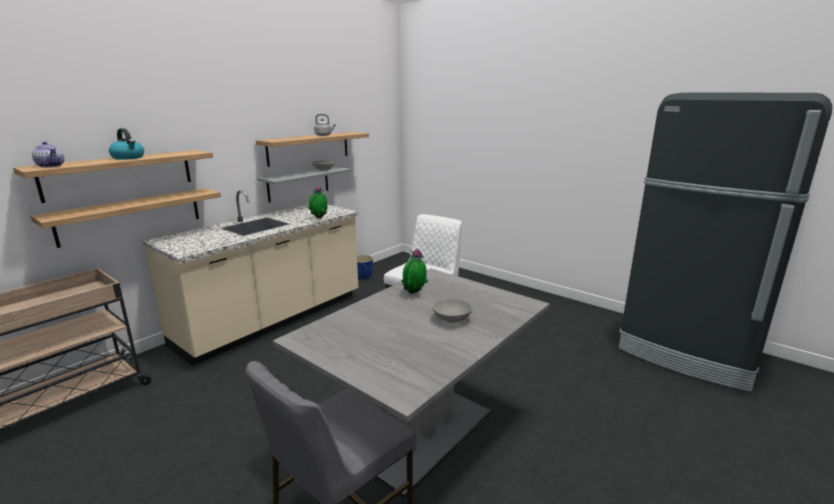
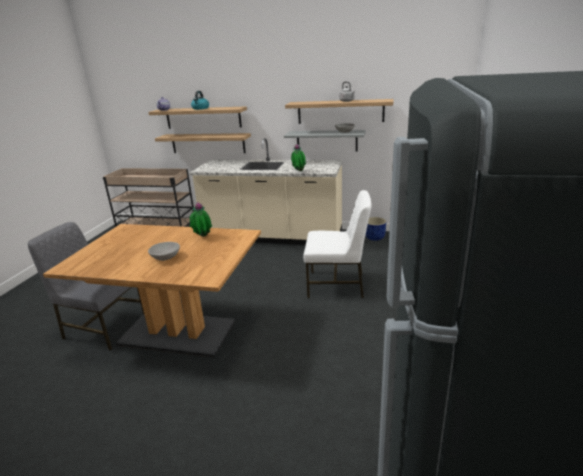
camera: 65 degrees right, 5 degrees up
(421, 433) = (177, 333): grey dining table -> brown dining table

